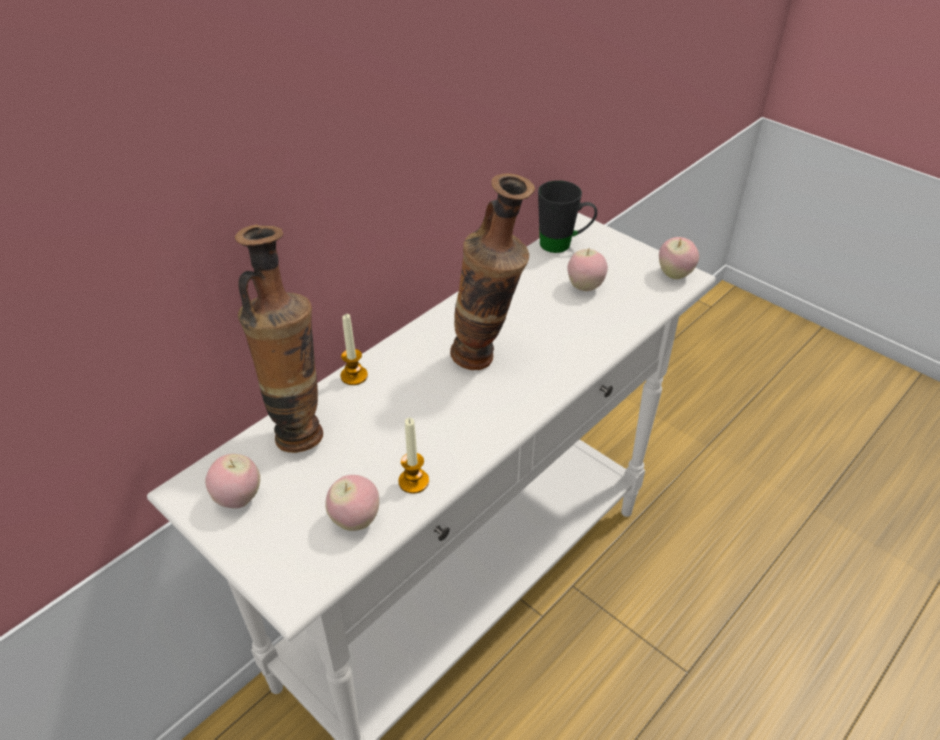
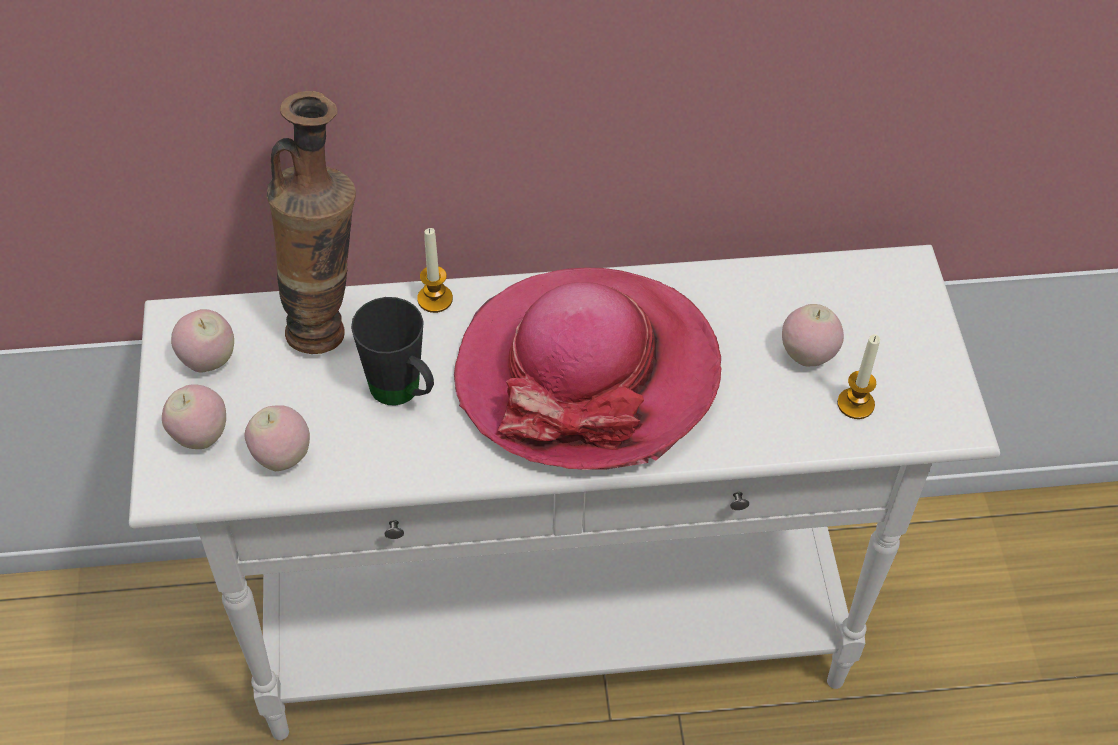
camera: 40 degrees right, 10 degrees up
(413, 481) = (371, 457): candle -> candle (855, 404)
(487, 360) = (587, 373): vase -> hat
(563, 245) = (851, 280): black mug -> black mug (403, 394)
(674, 274) = (944, 412): apple -> apple (200, 436)

